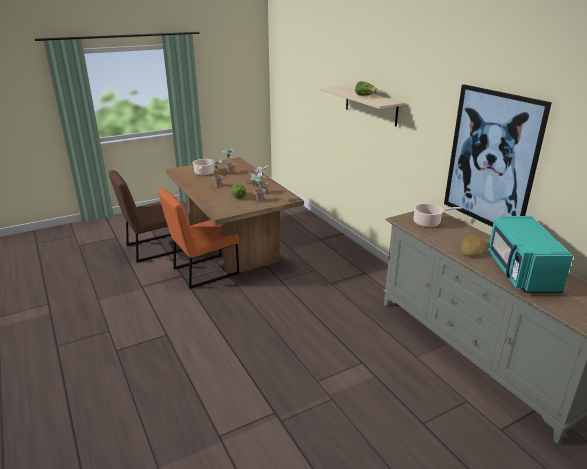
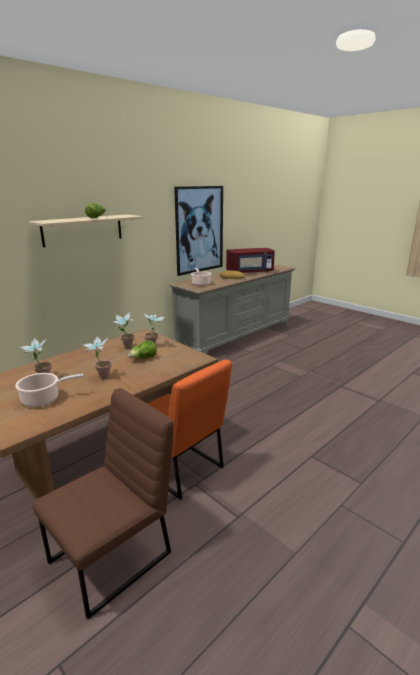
camera: 105 degrees left, 5 degrees down
(153, 248) = (114, 555): brown chair -> brown chair turned 90 degrees counterclockwise
(520, 272) = (250, 272): turquoise microwave -> red microwave

